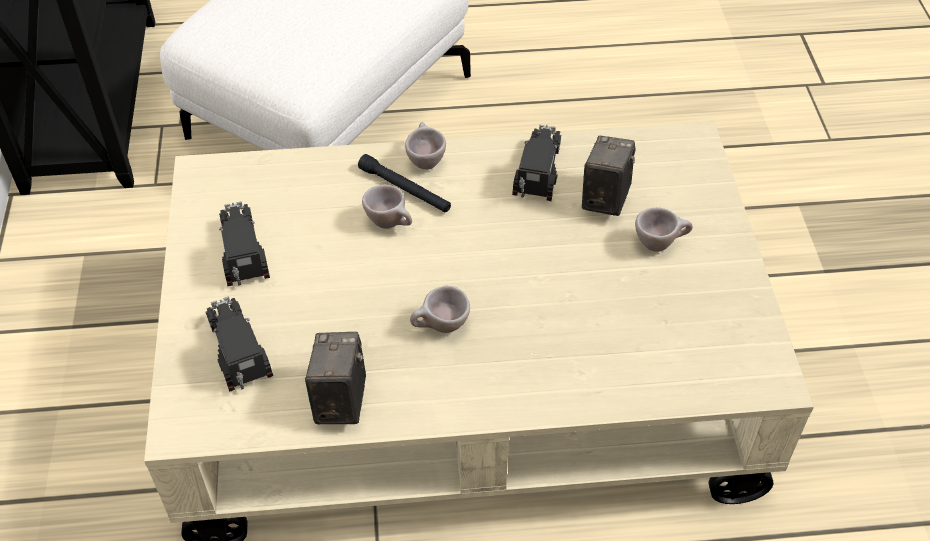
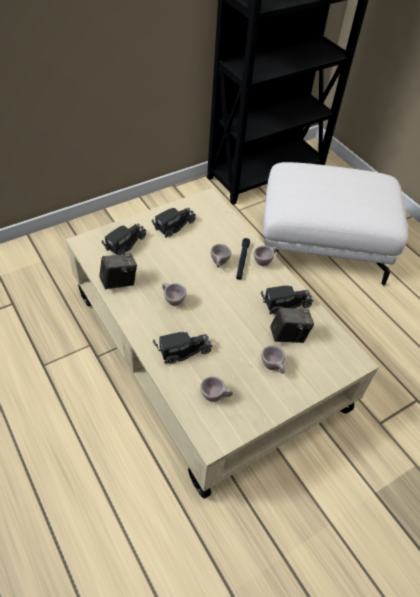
camera: 60 degrees right, 0 degrees up
(569, 356) = (182, 351): none -> toy truck
(686, 343) = (215, 396): none -> beige cup

